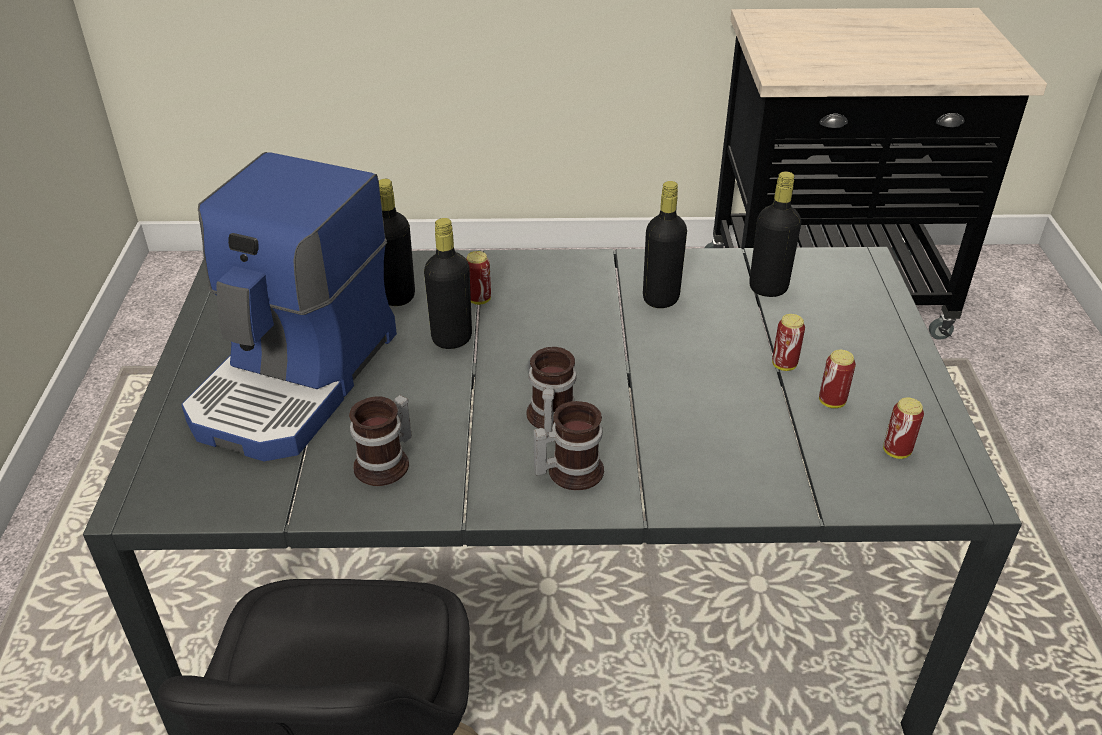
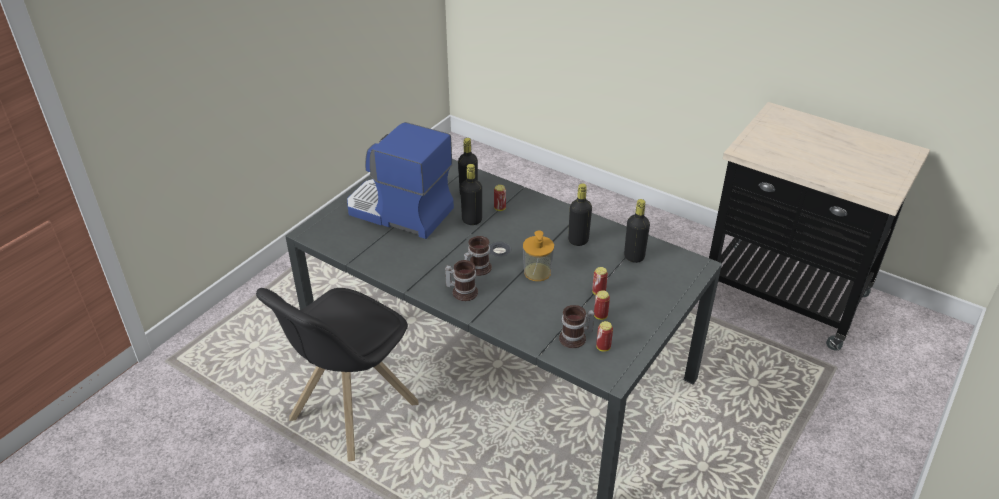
camera: 35 degrees right, 0 degrees up
(297, 380) = (399, 212): coffee machine -> coffee machine turned 60 degrees clockwise
(387, 463) = (400, 258): mug -> mug (575, 338)
(656, 376) = (537, 272): none -> soap dispenser

